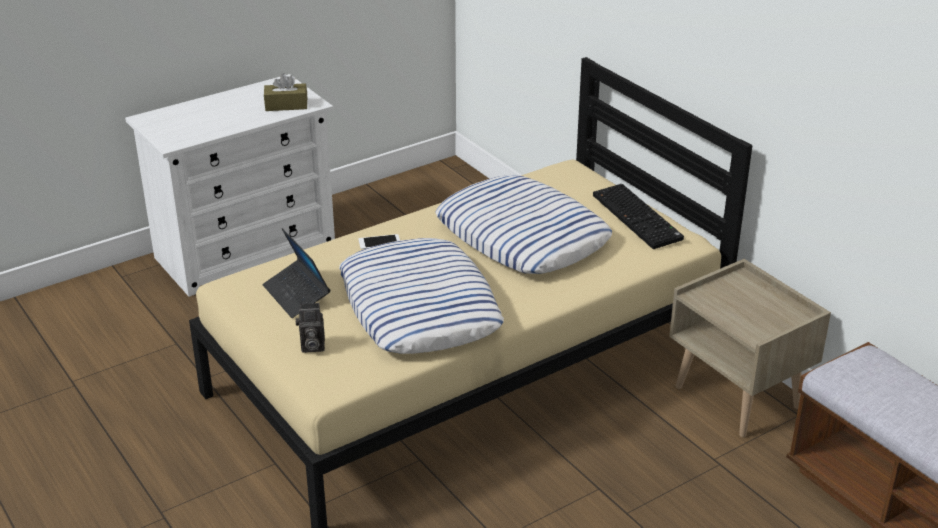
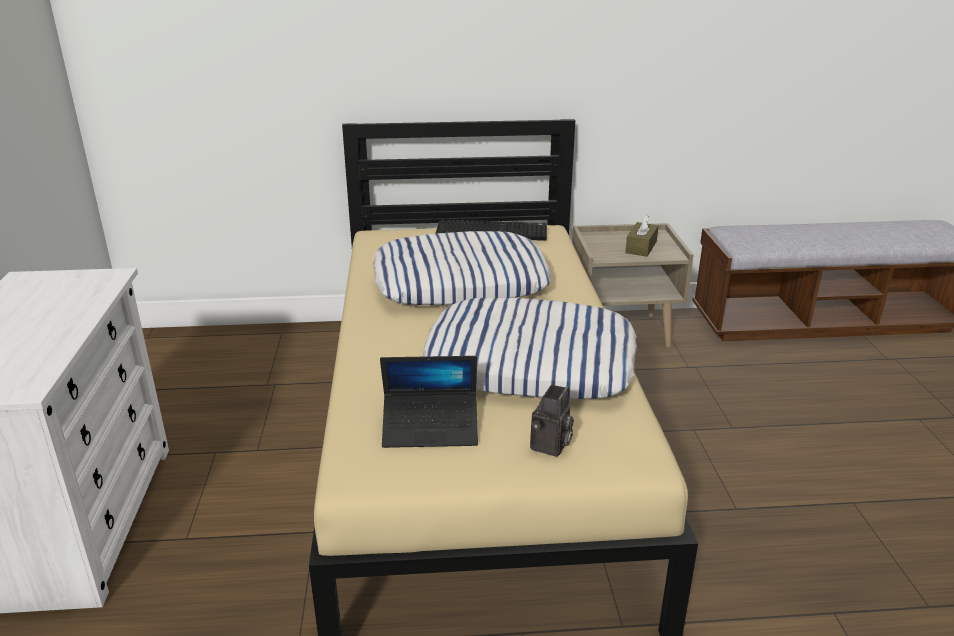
camera: 60 degrees left, 5 degrees down
(286, 105) = (82, 290): brown tissue box -> brown tissue box (641, 247)
(379, 242) = (382, 350): phone -> none

